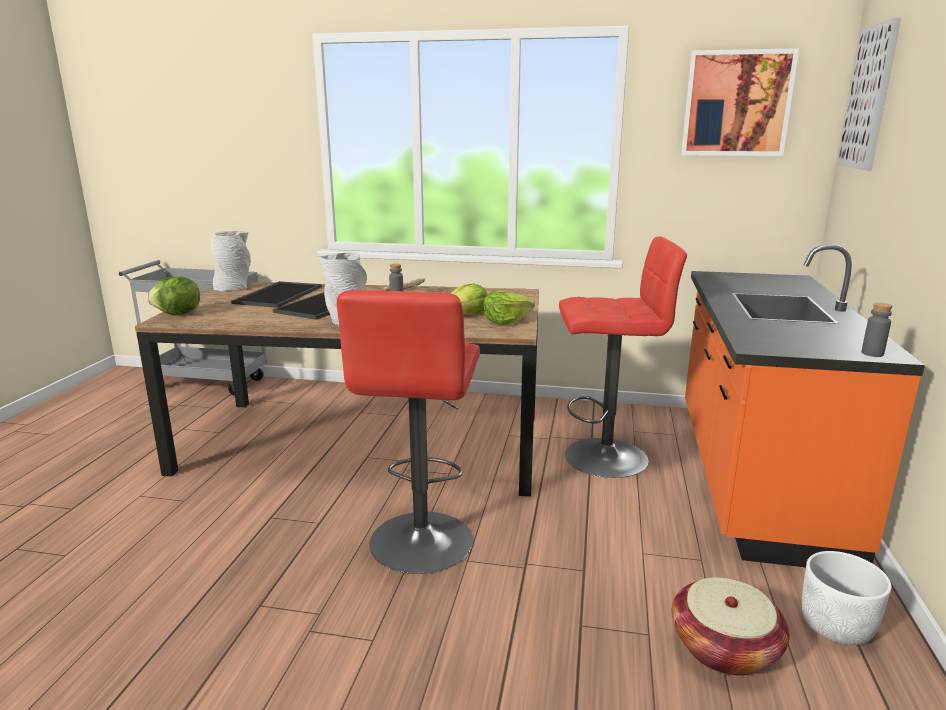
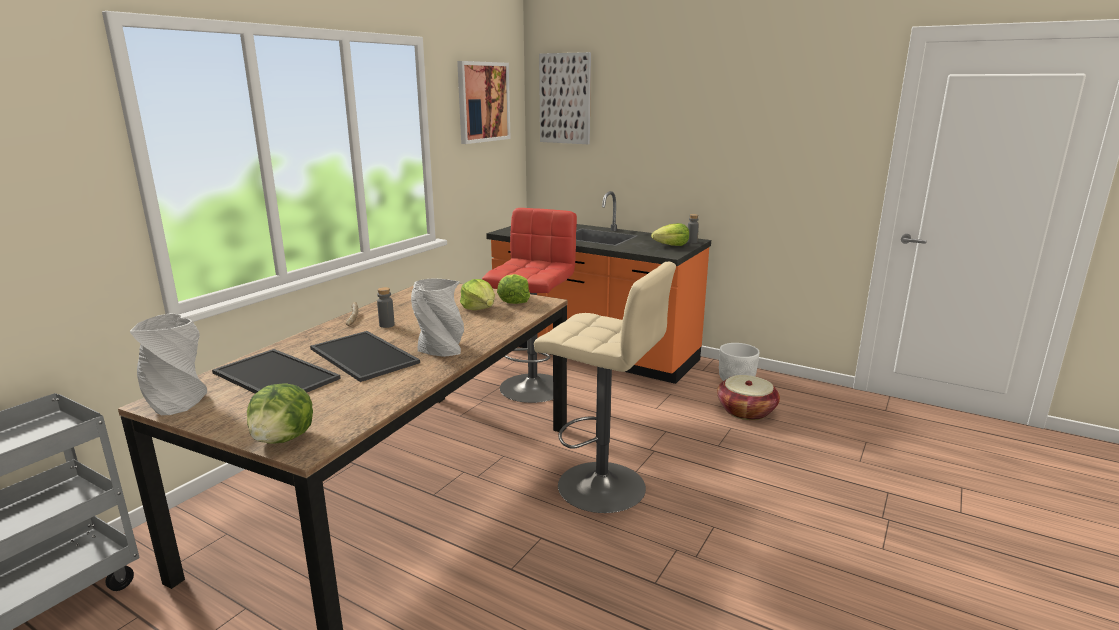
camera: 70 degrees left, 0 degrees up
(420, 542) = (602, 487): red stool -> beige stool
(815, 344) = (671, 246): none -> lettuce

